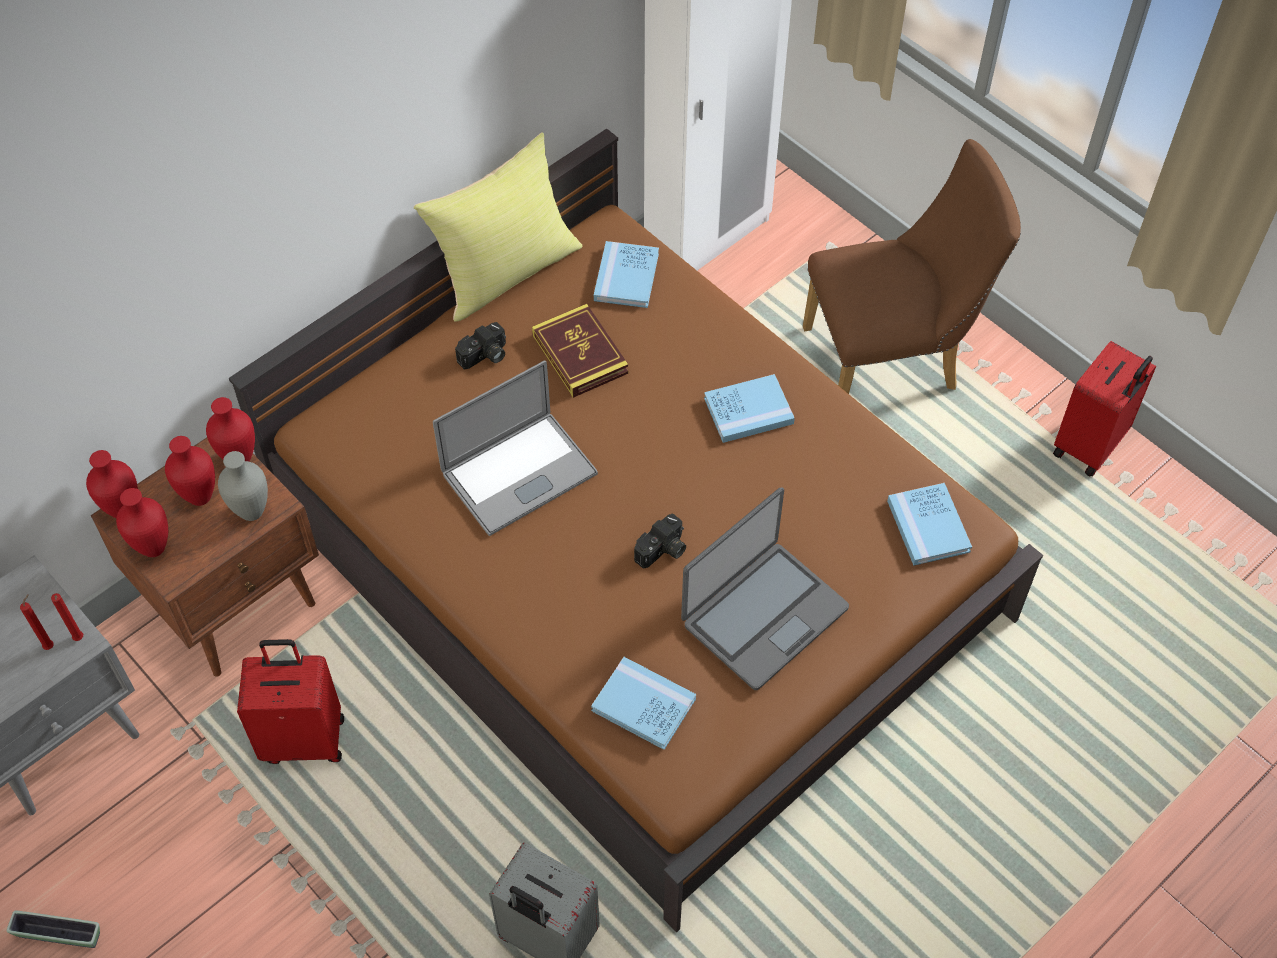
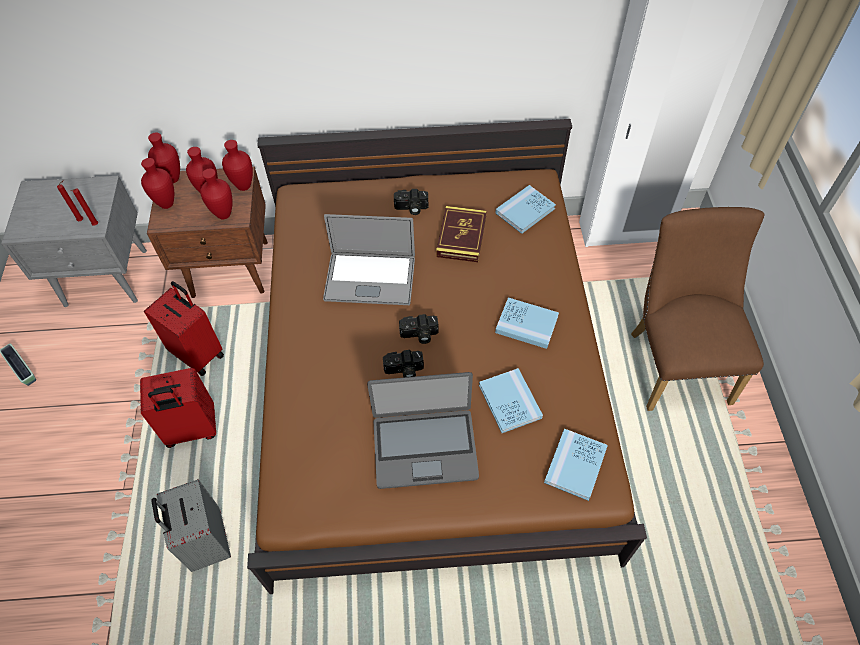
camera: 40 degrees right, 0 degrees up
(250, 513) = (223, 214): grey vase -> red vase
(506, 271) = (463, 172): yellow pillow -> none
(641, 500) = (419, 335): none -> camera
(643, 705) = (311, 449): blue book -> blue book (509, 401)
(891, 360) = (676, 360): brown chair -> brown chair turned 120 degrees counterclockwise
(1091, 446) = (766, 493): red suitcase -> red suitcase (192, 430)

